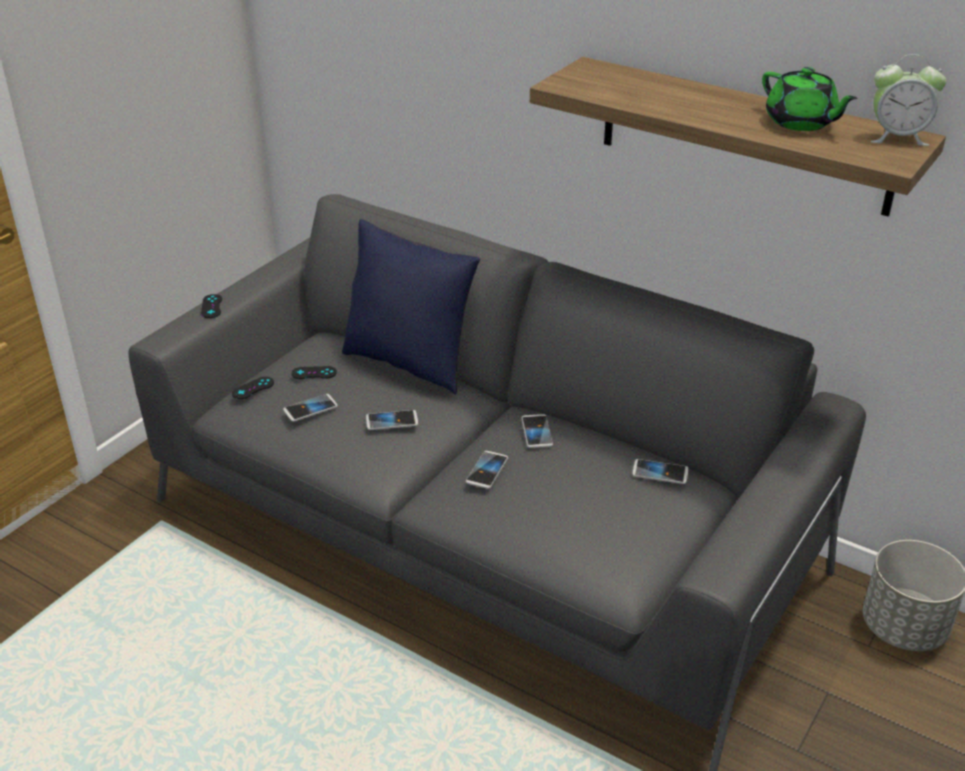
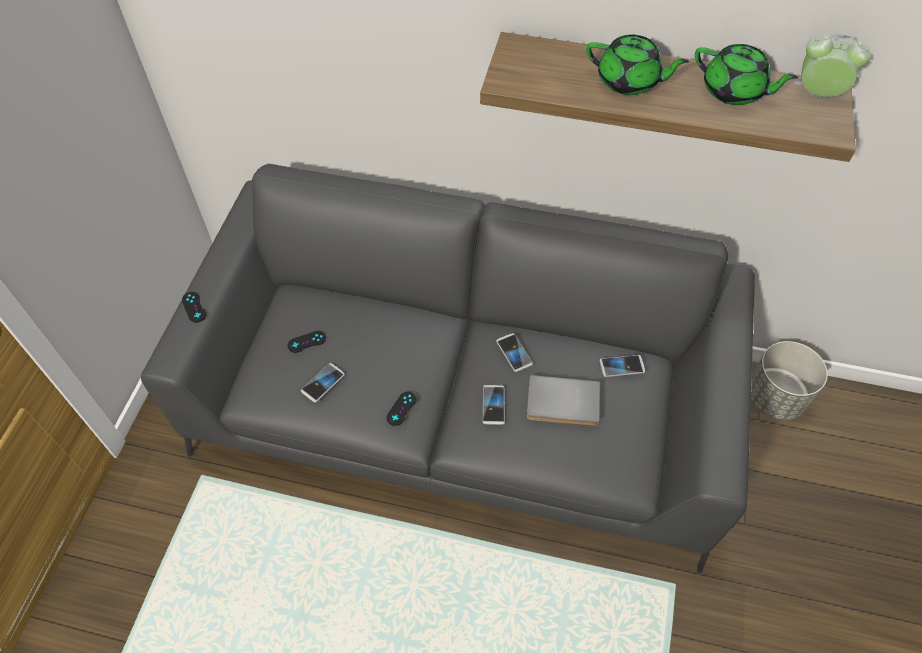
camera: 20 degrees left, 20 degrees up
(253, 388) = (261, 372): black game controller -> black game controller (401, 408)
(392, 421) = (395, 375): phone -> none
(409, 363) = (379, 305): blue pillow -> none
(568, 487) = (563, 404): none -> grey book
(689, 101) = (629, 82): none -> green teapot
(897, 137) = (818, 94): alarm clock -> alarm clock turned 150 degrees counterclockwise

